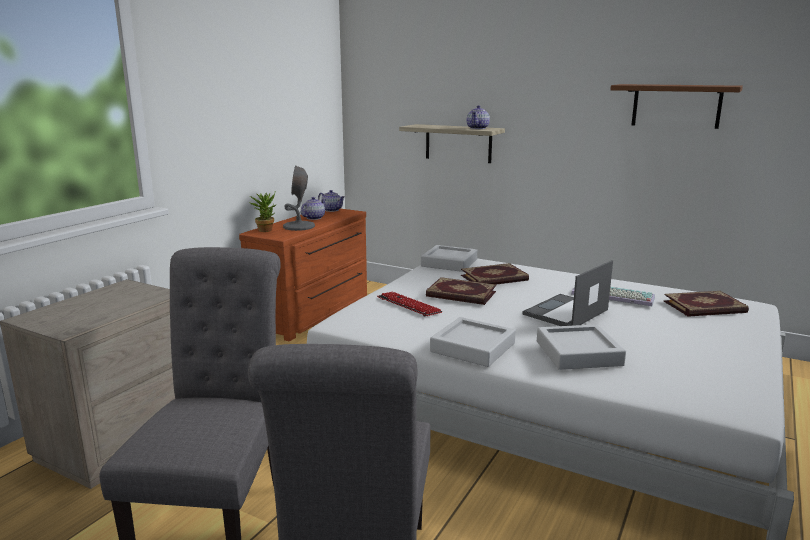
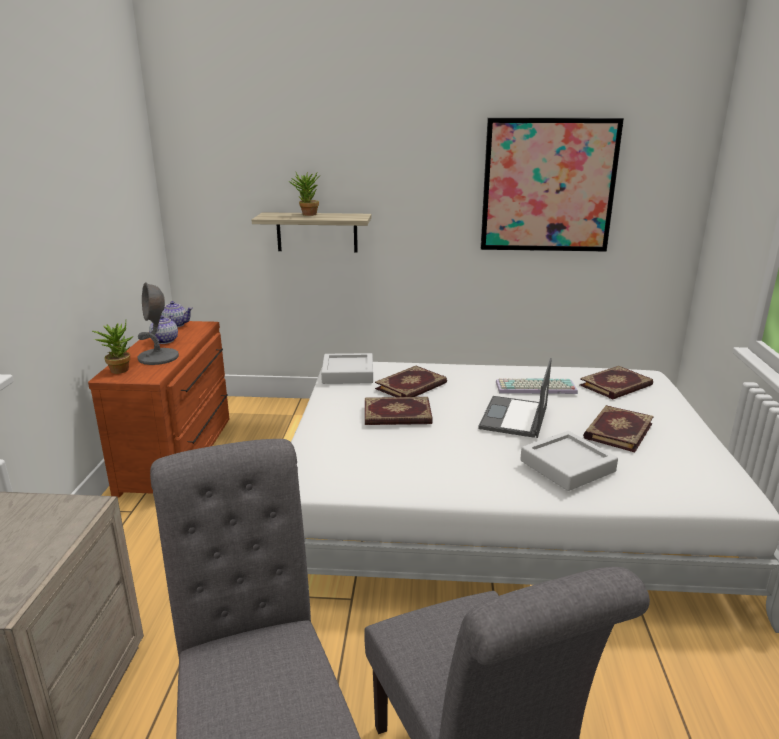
camera: 25 degrees left, 5 degrees up
(408, 305) = (355, 441): keyboard -> none
(448, 126) = (307, 215): none -> potted plant
(473, 347) = (465, 482): grey tray -> none
(478, 128) = (345, 216): teapot -> none
(661, 338) = (617, 430): none -> book
(676, 106) = (548, 185): brown shelf -> picture

